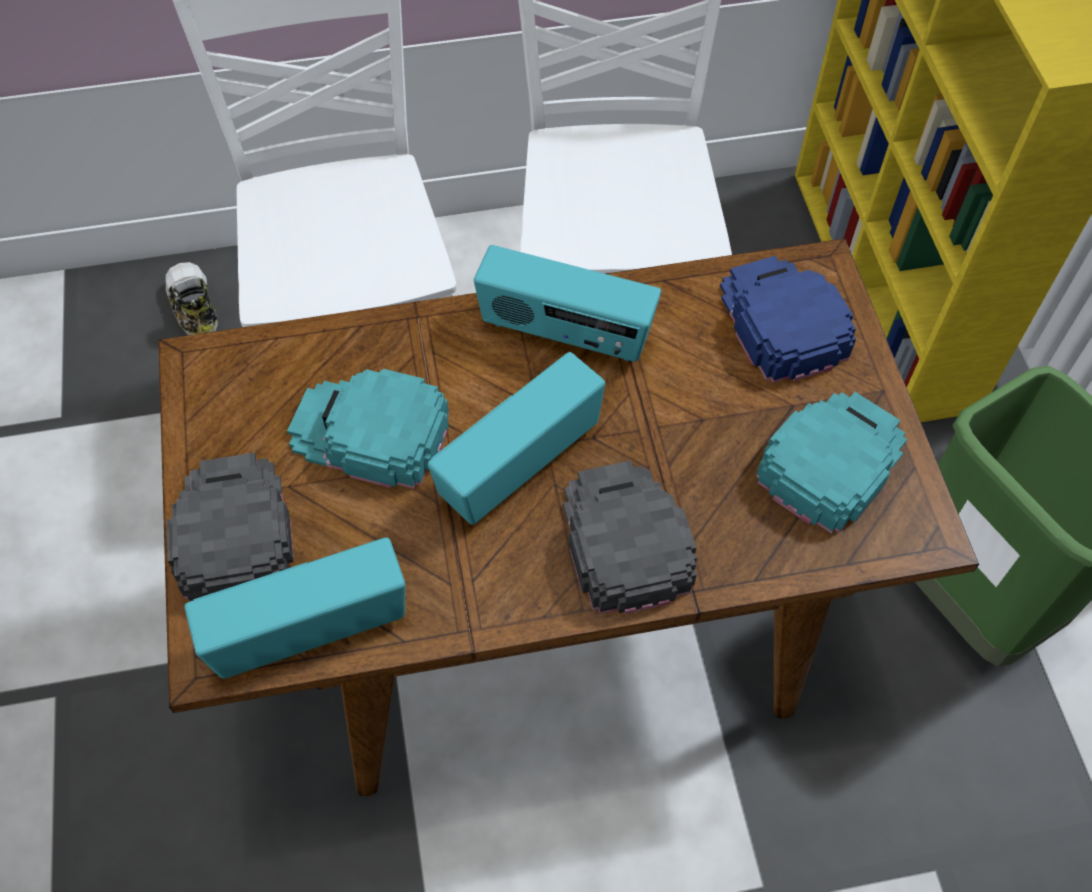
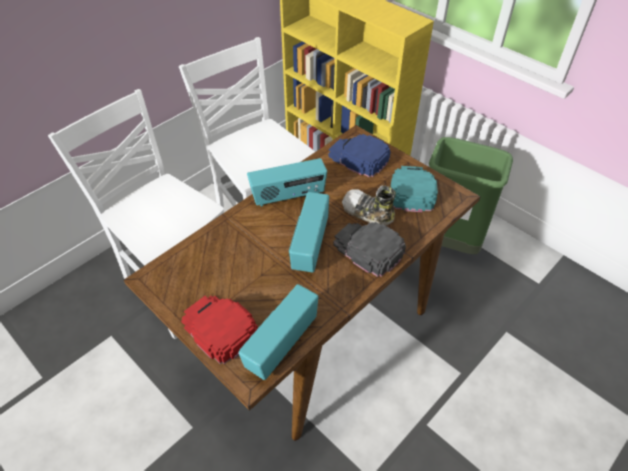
camera: 35 degrees left, 10 degrees down
(193, 307) = (76, 300): shoe -> shoe (367, 212)
(232, 530) = (218, 329): black cap -> red cap
(370, 433) = (244, 265): turquoise cap -> none

